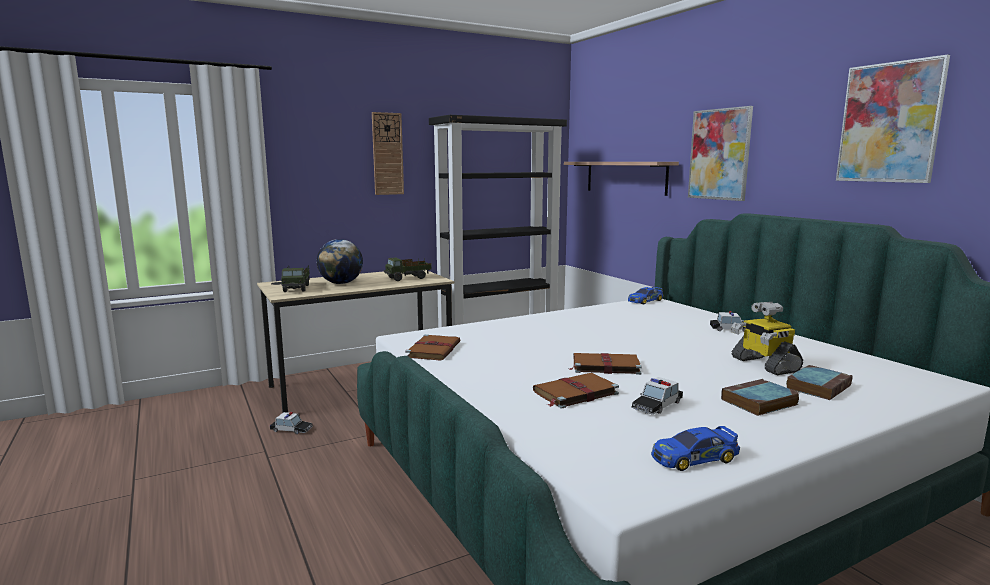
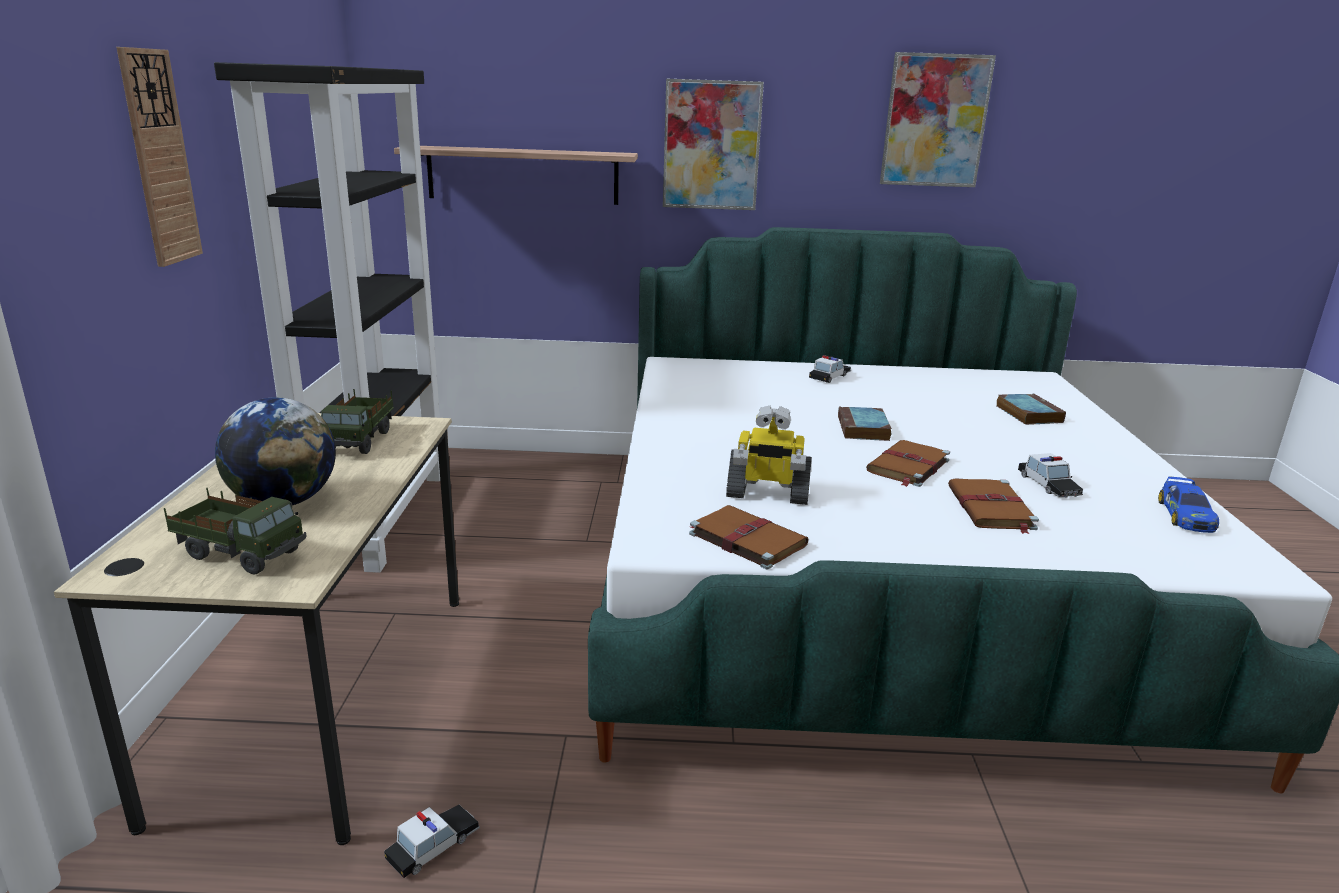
camera: 60 degrees left, 10 degrees up
(645, 301) = (664, 366): toy car -> none
(758, 402) = (1058, 446): book -> book (863, 429)
(763, 364) = (954, 407): toy robot -> toy robot (767, 493)

